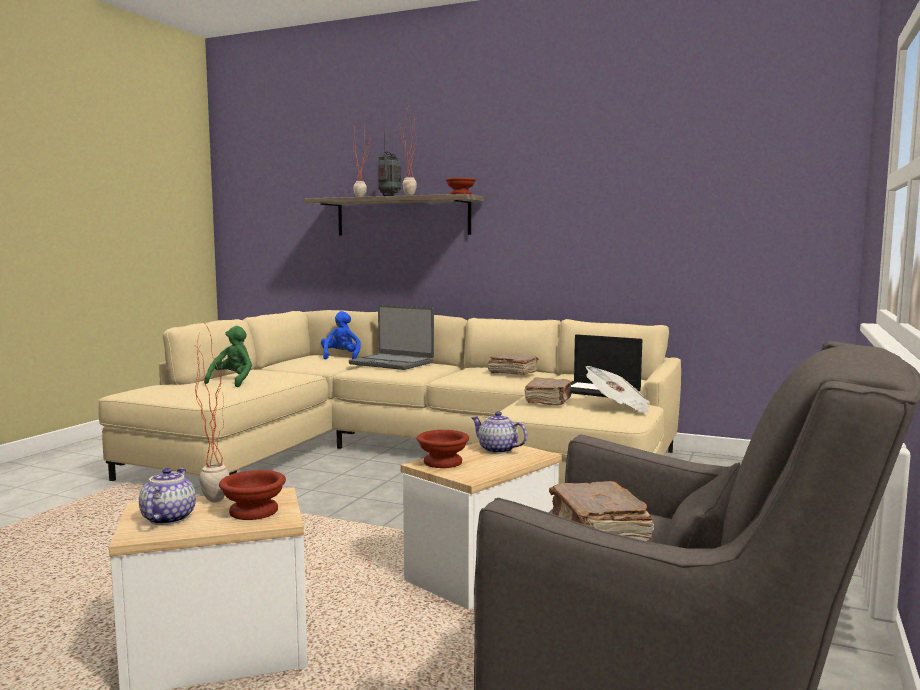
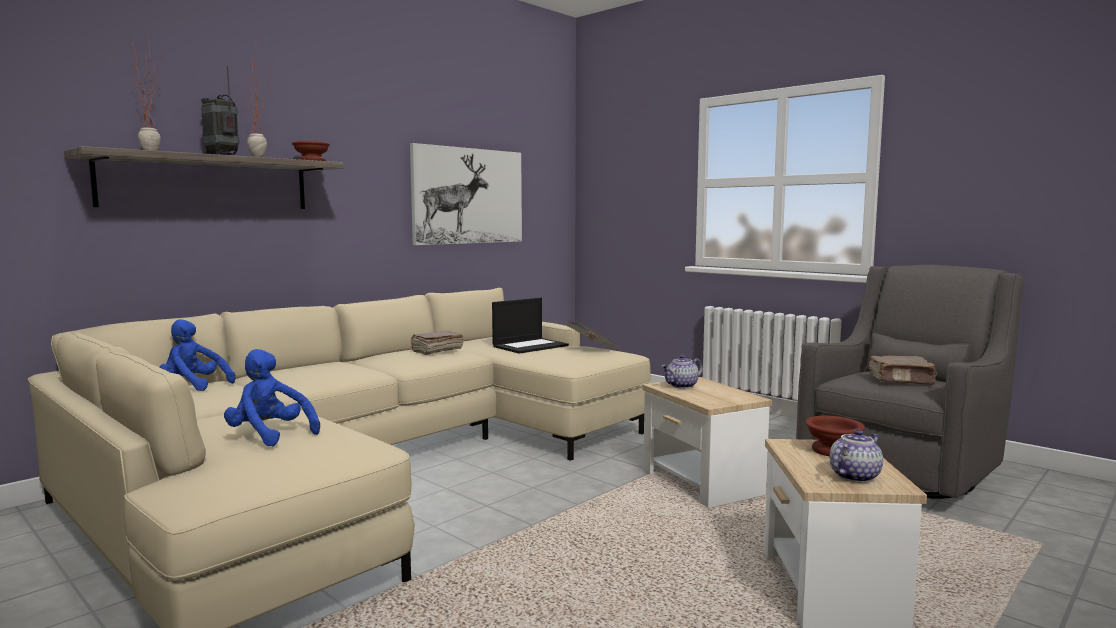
camera: 70 degrees left, 0 degrees up
(167, 518) = (853, 476): teapot -> teapot turned 120 degrees clockwise
(217, 497) = (794, 460): potted plant -> none
(233, 382) = (269, 435): green plush toy -> blue plush toy
(392, 363) = (298, 372): laptop -> none
(441, 462) = (710, 400): brown bowl -> none
(549, 401) = (555, 358): brown book -> none
(654, 217) = (468, 196): none -> picture

